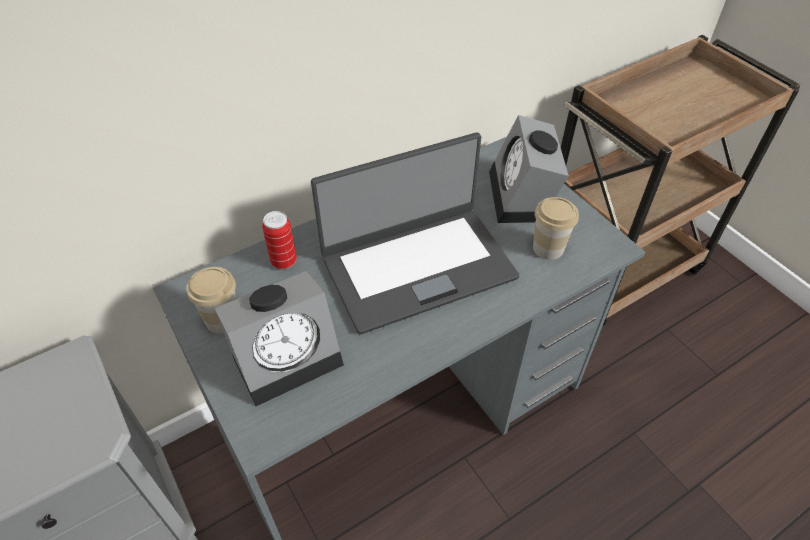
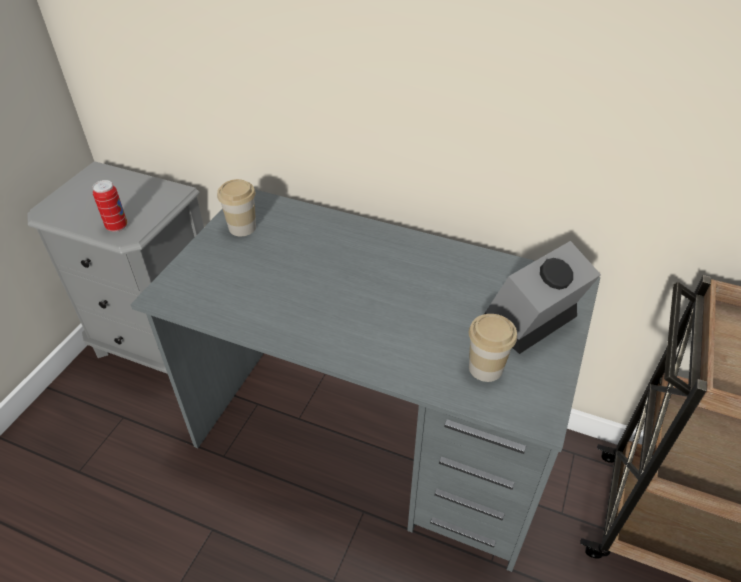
camera: 55 degrees right, 5 degrees down
(284, 261) = (317, 226): can -> can (117, 226)
(289, 356) = (236, 273): alarm clock -> none
(417, 266) = (380, 295): laptop -> none

